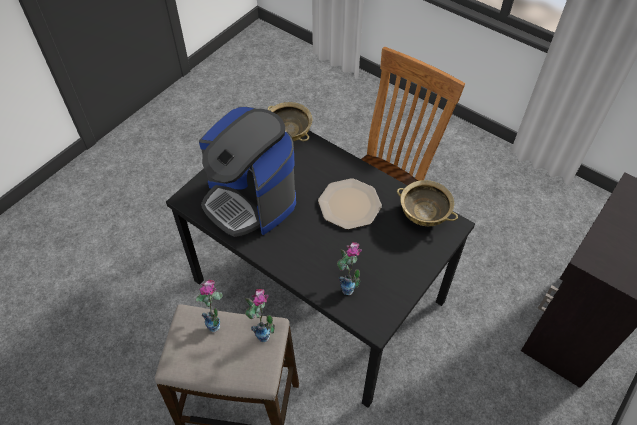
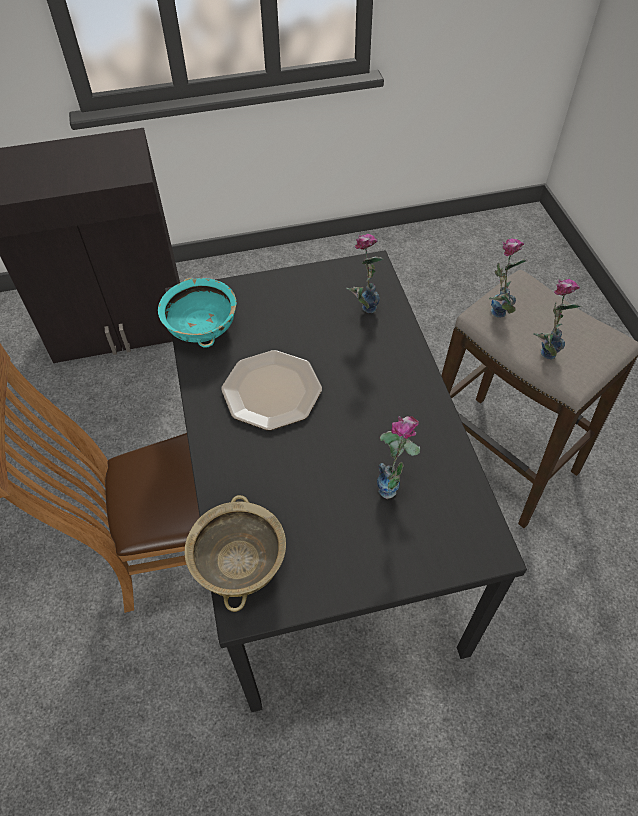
camera: 140 degrees left, 0 degrees up
(250, 200) = (395, 482): coffee machine -> vase
(423, 213) = (202, 328): beige bowl -> turquoise bowl

